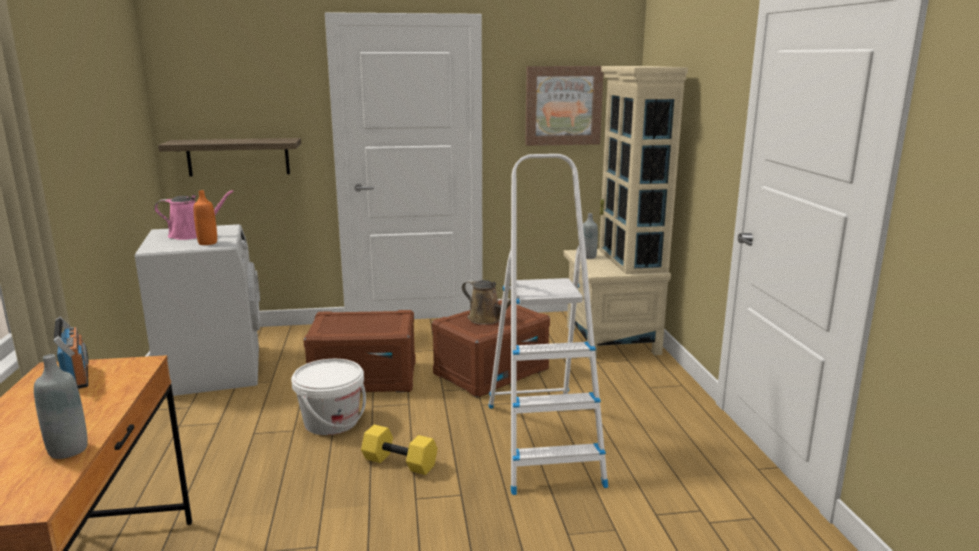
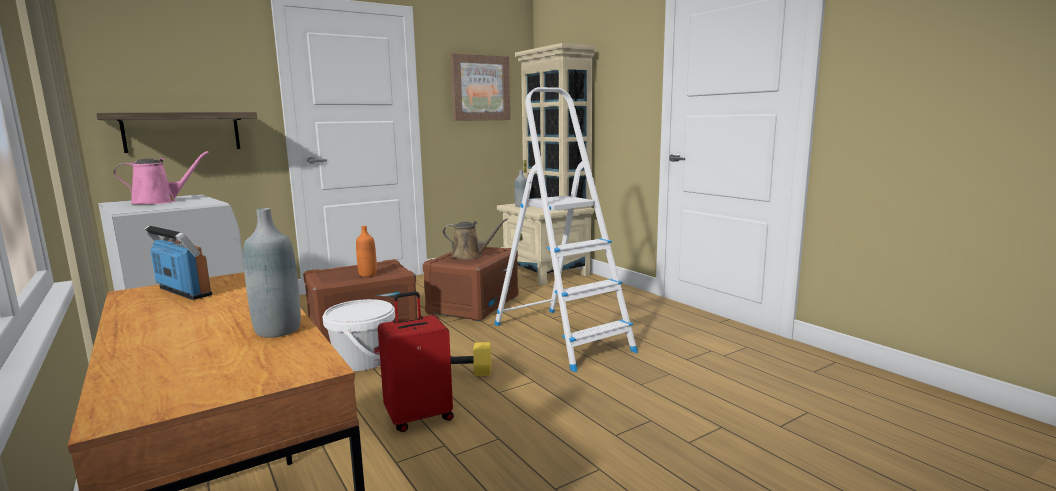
camera: 25 degrees left, 5 degrees down
(207, 243) = (190, 203): orange bottle -> orange bottle (367, 274)
(322, 506) = (419, 417): none -> red suitcase

